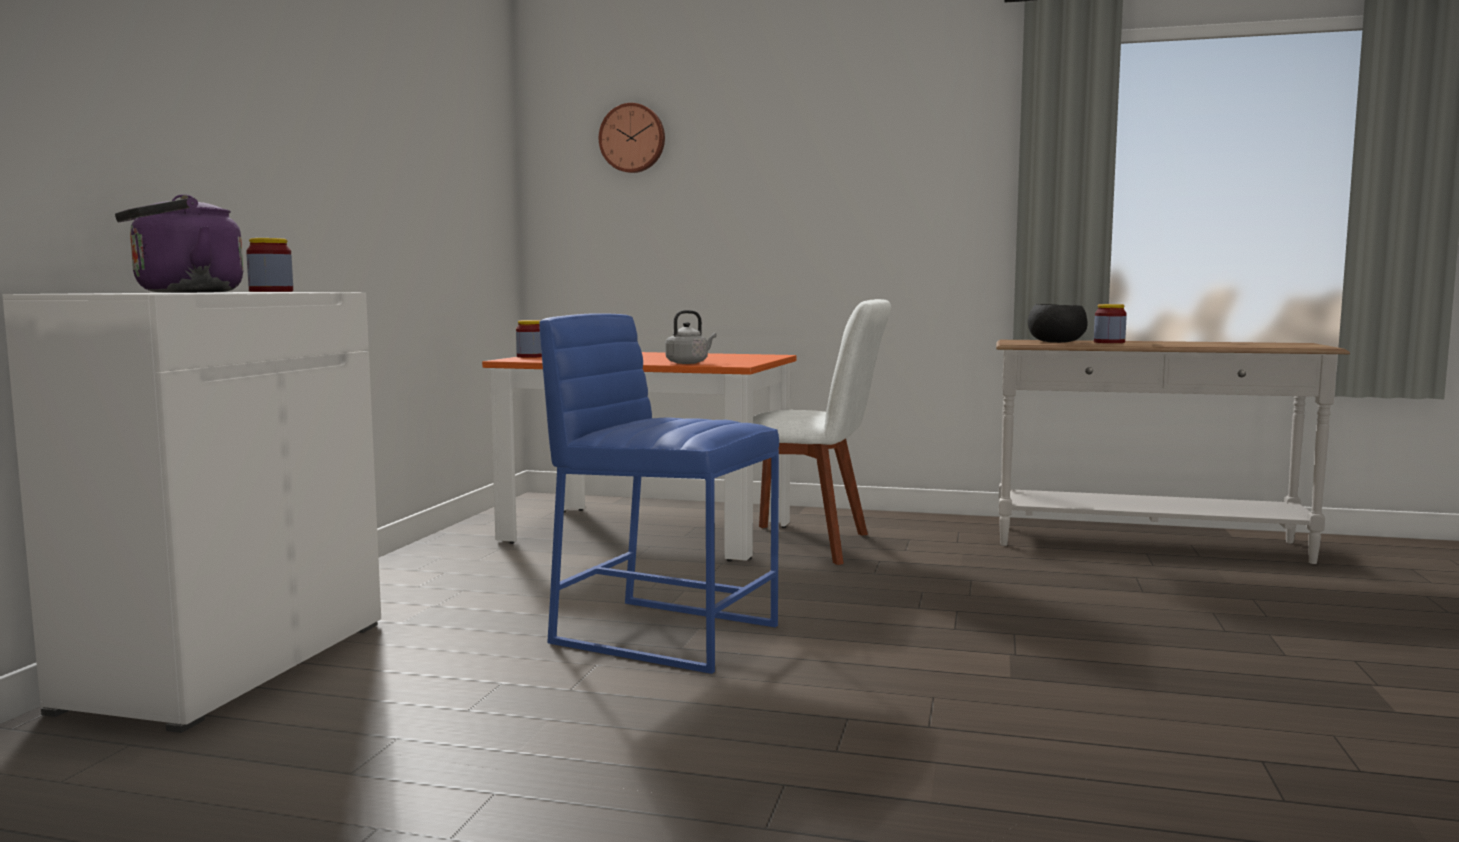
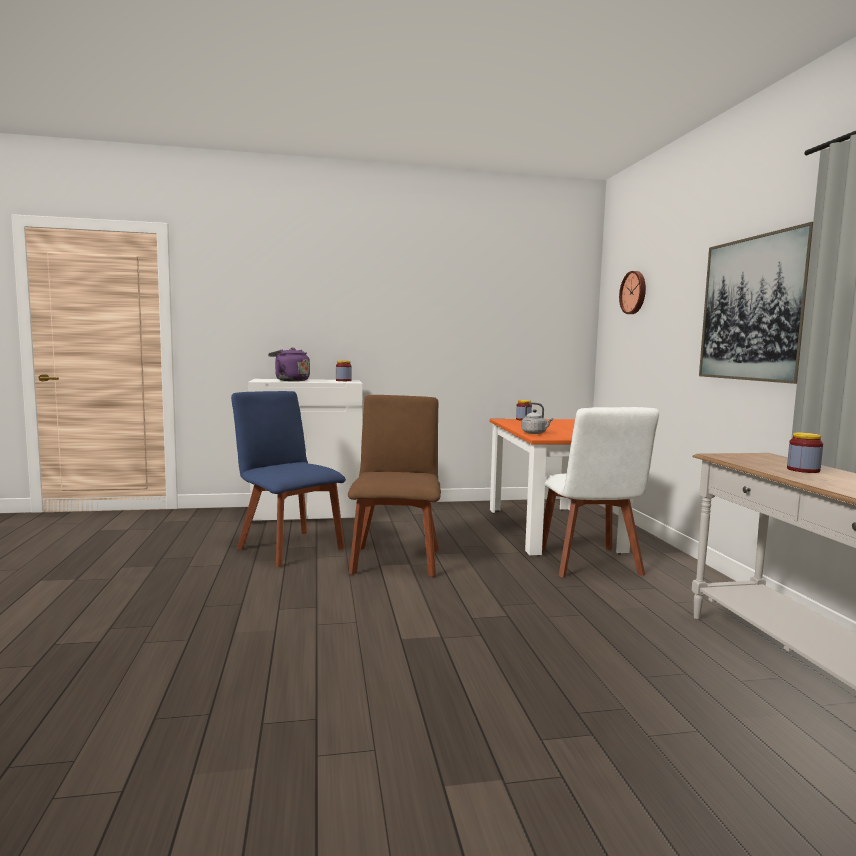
camera: 65 degrees right, 0 degrees up
(465, 708) = (288, 547): none -> blue chair
(665, 633) = (396, 559): blue stool -> brown chair
(909, 173) = (754, 309): none -> picture
(1057, 342) = (763, 461): black bowl -> none

